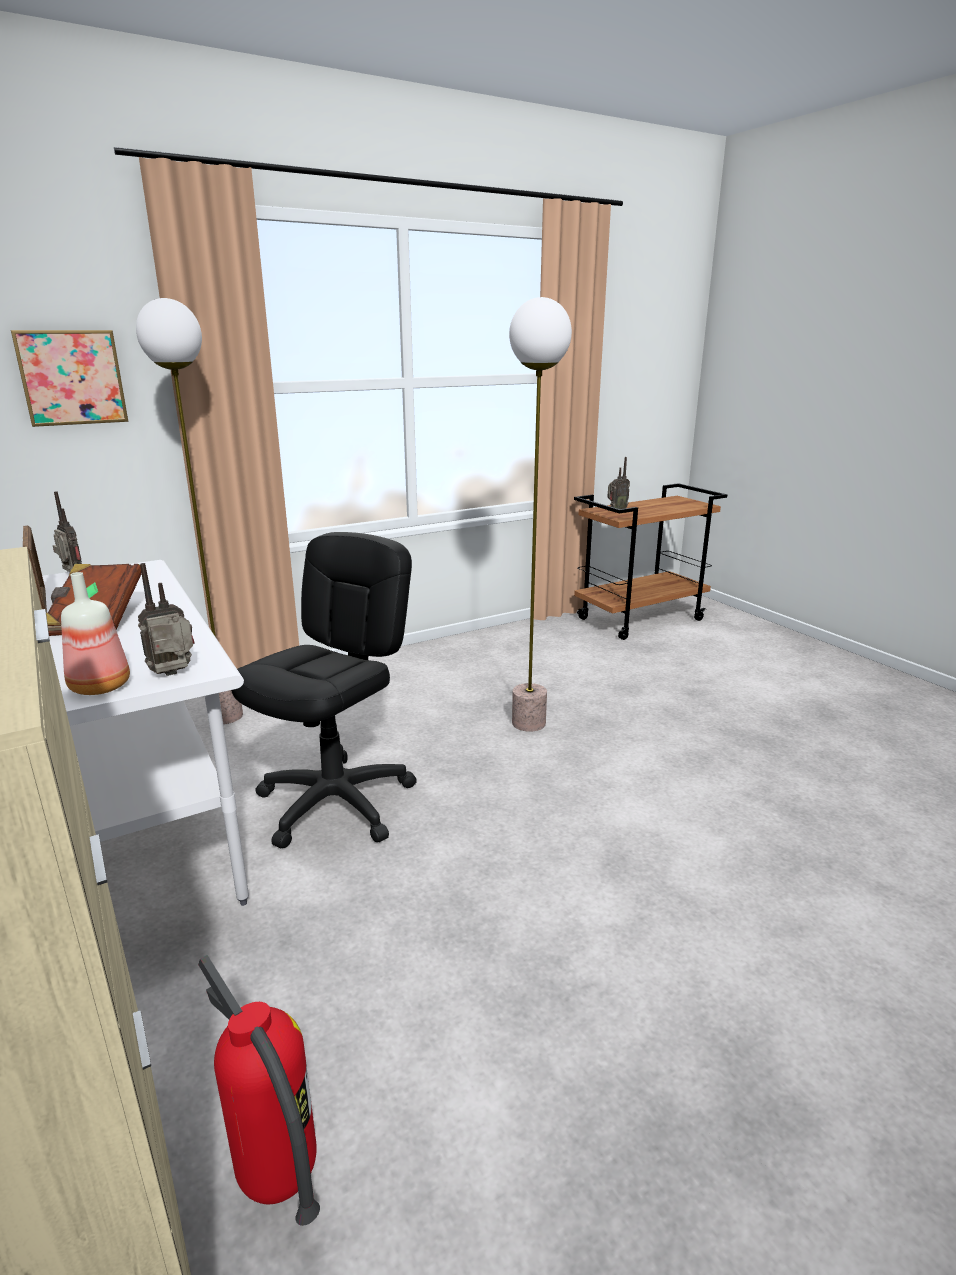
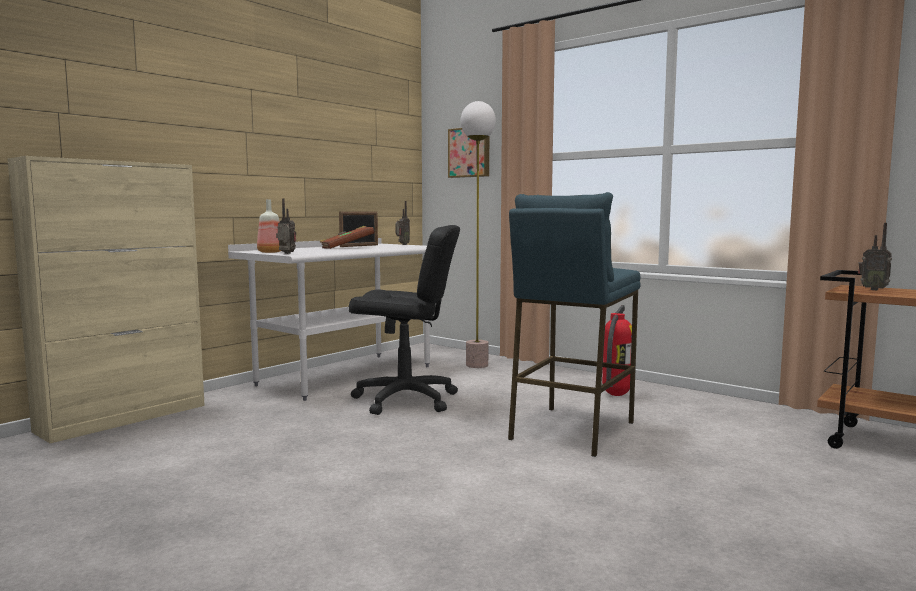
camera: 70 degrees right, 15 degrees down
(276, 1181) = (137, 434): fire extinguisher -> fire extinguisher (615, 395)
(528, 723) = (570, 430): floor lamp -> blue stool

